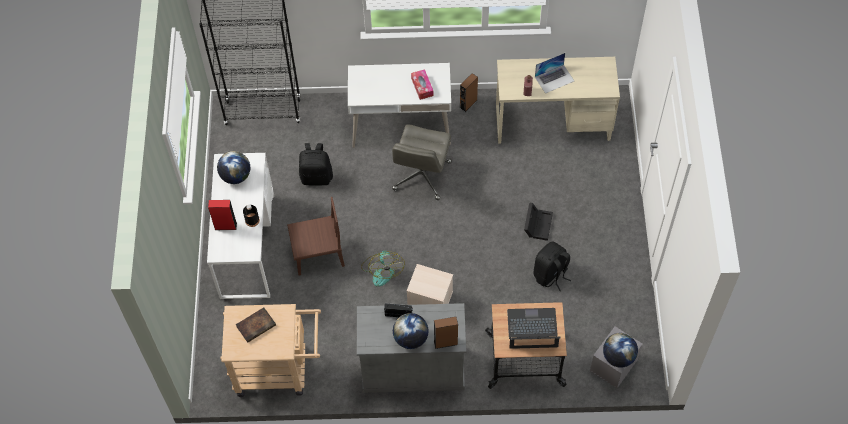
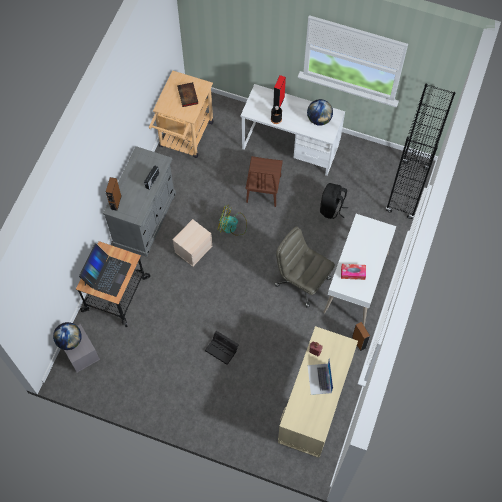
camera: 110 degrees right, 5 degrees up
(410, 338) = (130, 182): globe -> none
(550, 275) = (174, 340): black backpack -> none

